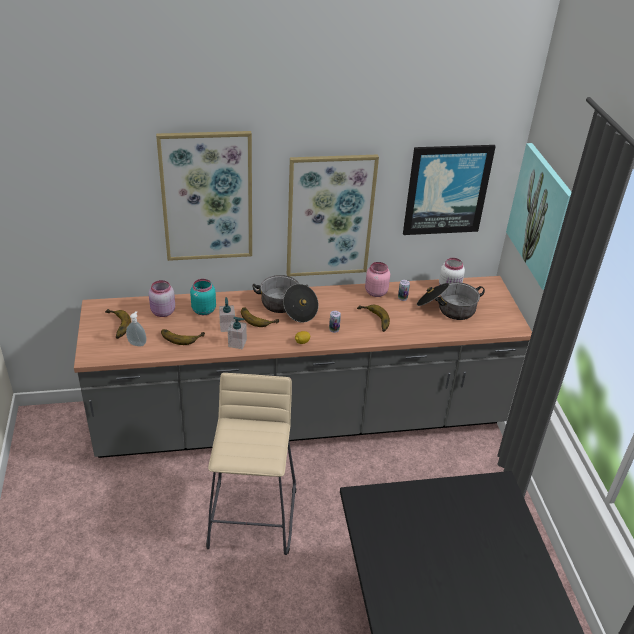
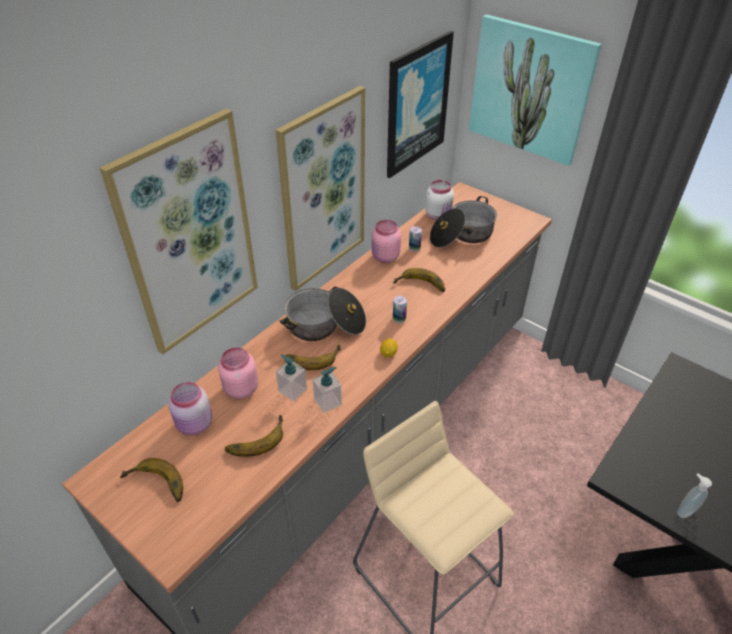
camera: 40 degrees left, 5 degrees up
(137, 343) = (213, 488): soap dispenser -> soap dispenser (684, 510)
(203, 310) = (240, 389): turquoise jar -> pink jar

